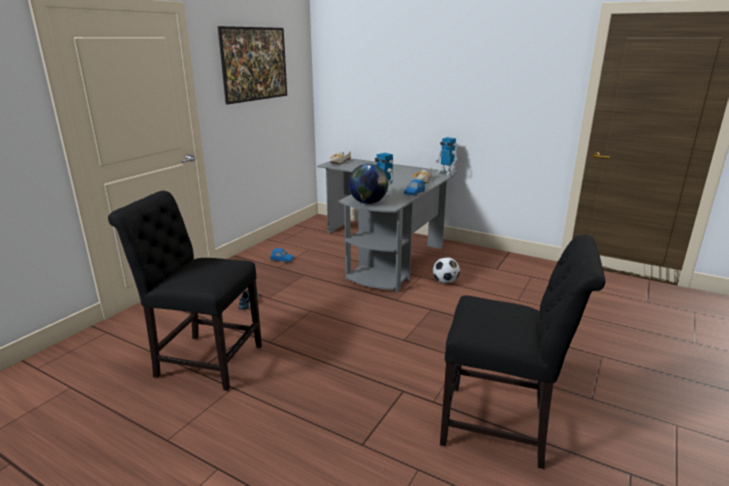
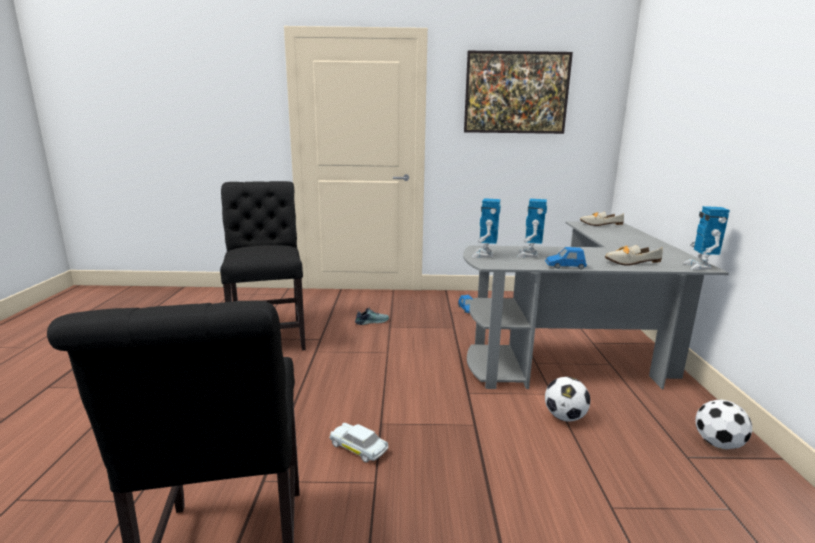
camera: 60 degrees right, 5 degrees down
(368, 202) = (484, 255): globe -> toy robot
(424, 355) = (358, 448): none -> white toy car
(492, 258) = (718, 444): none -> football

